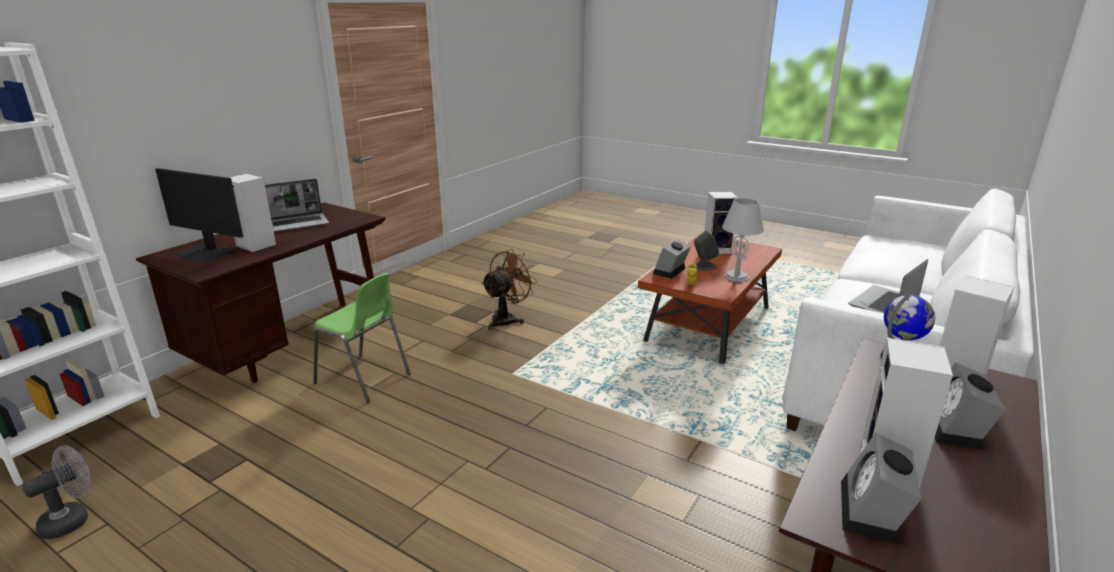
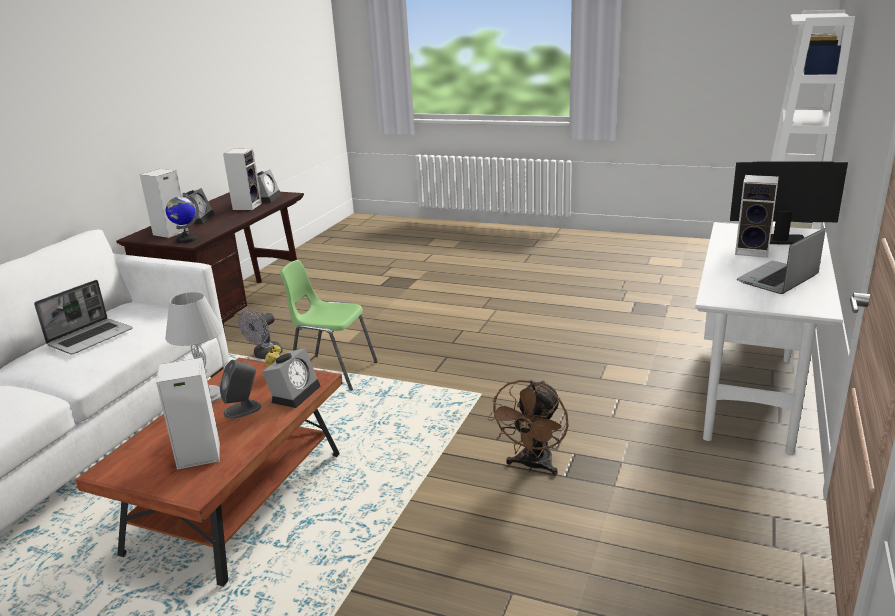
camera: 170 degrees right, 0 degrees up
(72, 519) = (680, 282): grey fan -> grey fan (265, 355)
(292, 344) = (751, 389): brown desk -> white desk
(364, 379) = (622, 369): green chair -> green chair (332, 372)

